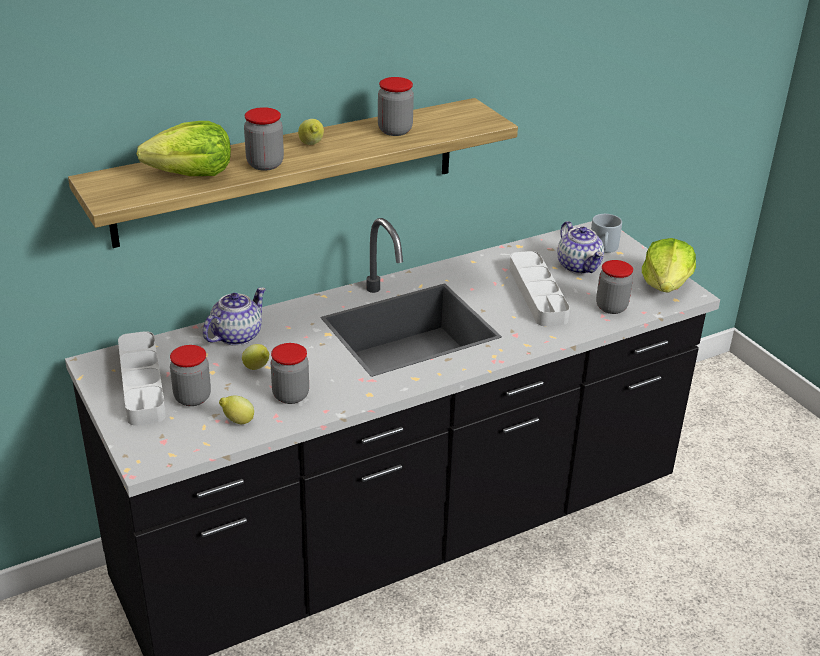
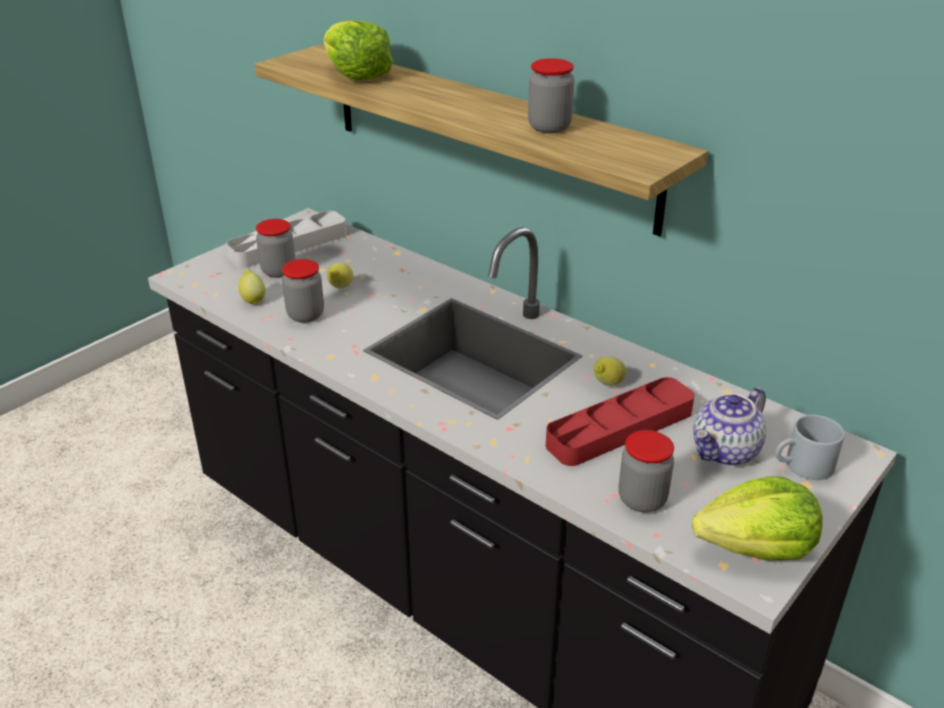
camera: 70 degrees right, 0 degrees up
(236, 335) = (387, 265): teapot -> none
(265, 164) = (403, 93): jar -> none
(311, 145) = (468, 101): lemon -> lemon (607, 385)
(537, 293) = (620, 428): grey tray -> red tray

